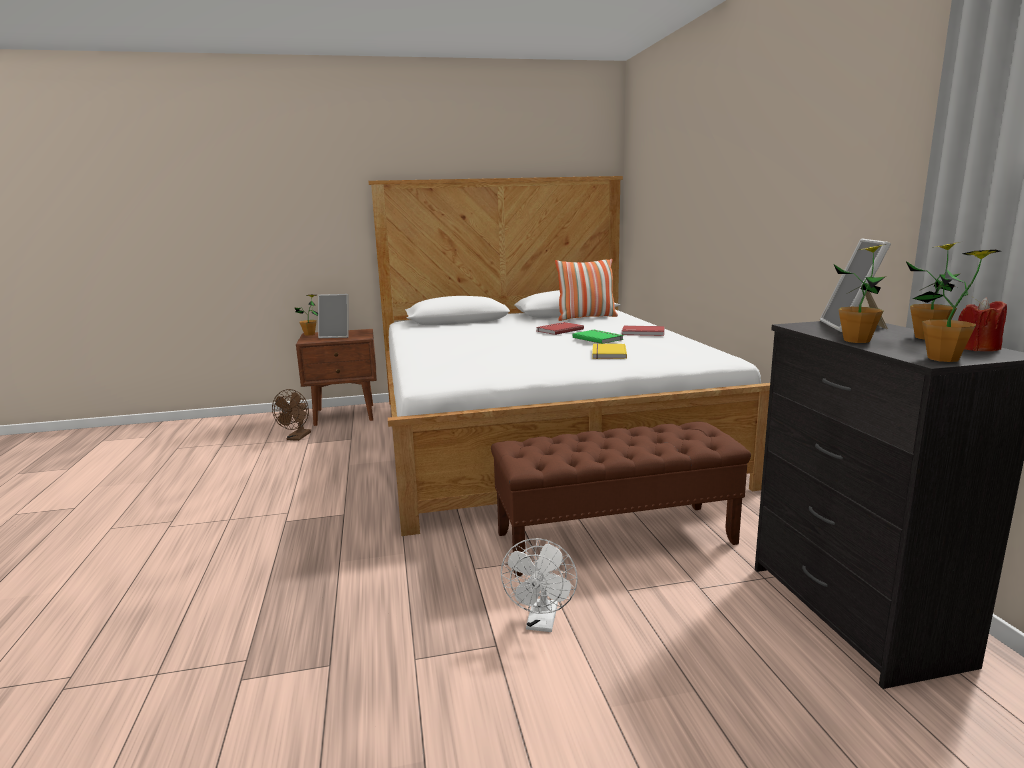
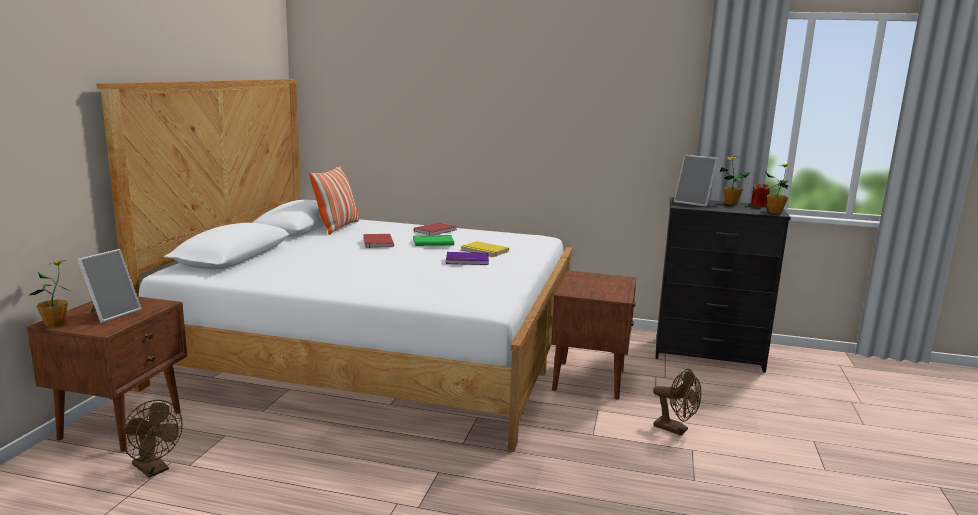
camera: 65 degrees left, 0 degrees up
(541, 623) = (675, 429): white fan -> brown fan
(558, 355) = (467, 261): none -> purple book
(616, 538) = (589, 379): brown bench -> brown nightstand
(856, 340) = (728, 209): potted plant -> none

